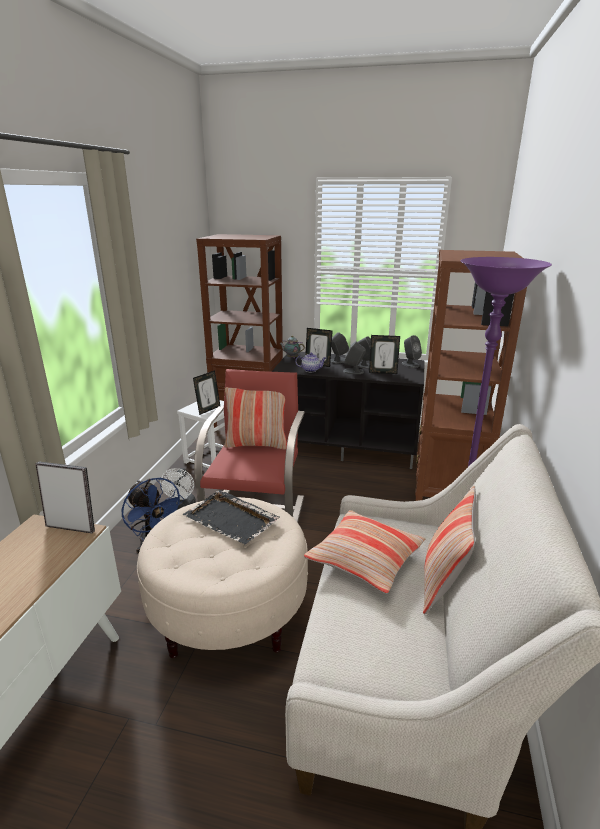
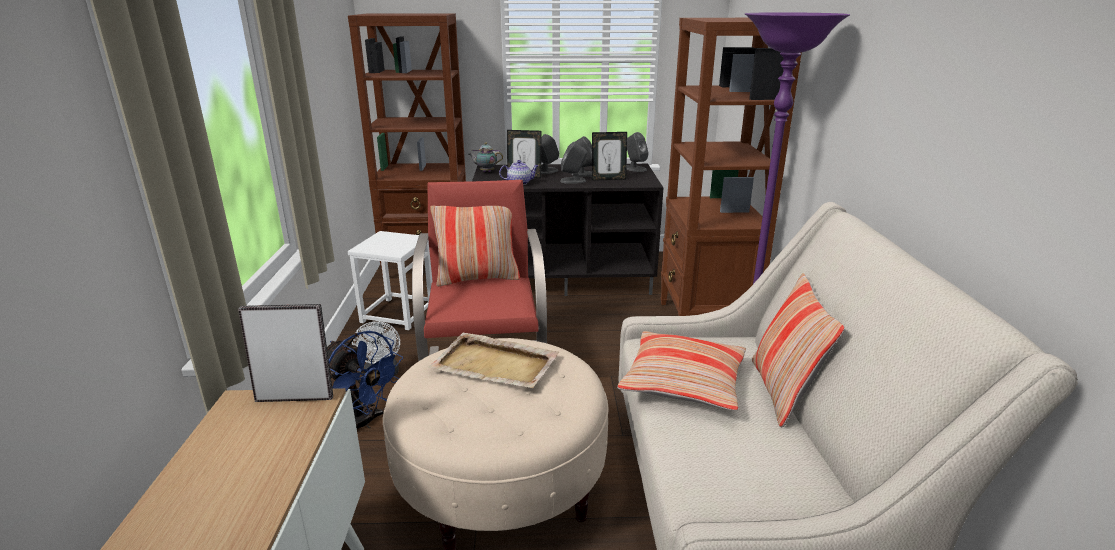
camera: 15 degrees left, 0 degrees up
(208, 410) = (391, 245): picture frame -> none
(231, 519) = (496, 364): black tray -> beige tray

